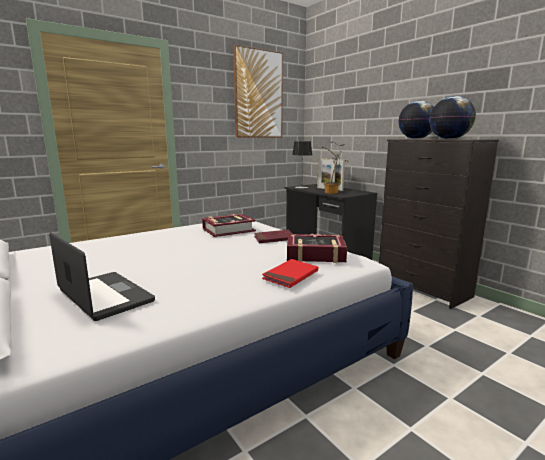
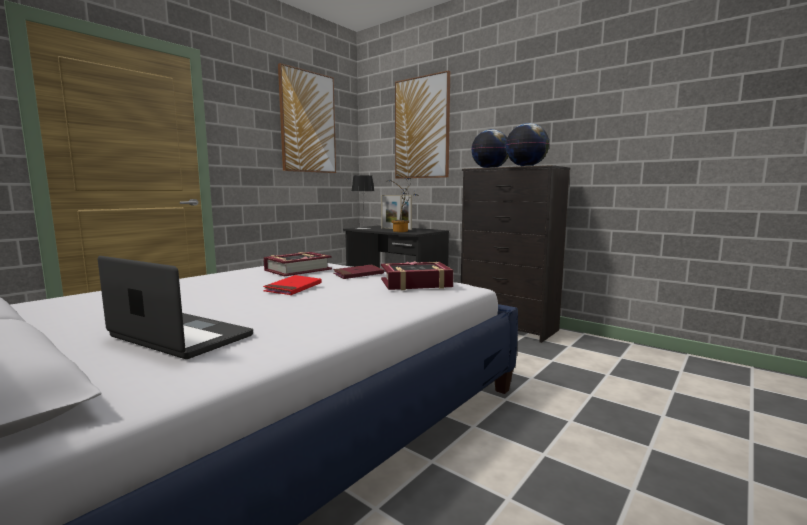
camera: 15 degrees left, 5 degrees down
(290, 276) = (401, 301): red book -> red book (293, 288)
(358, 97) = (422, 128): none -> picture

